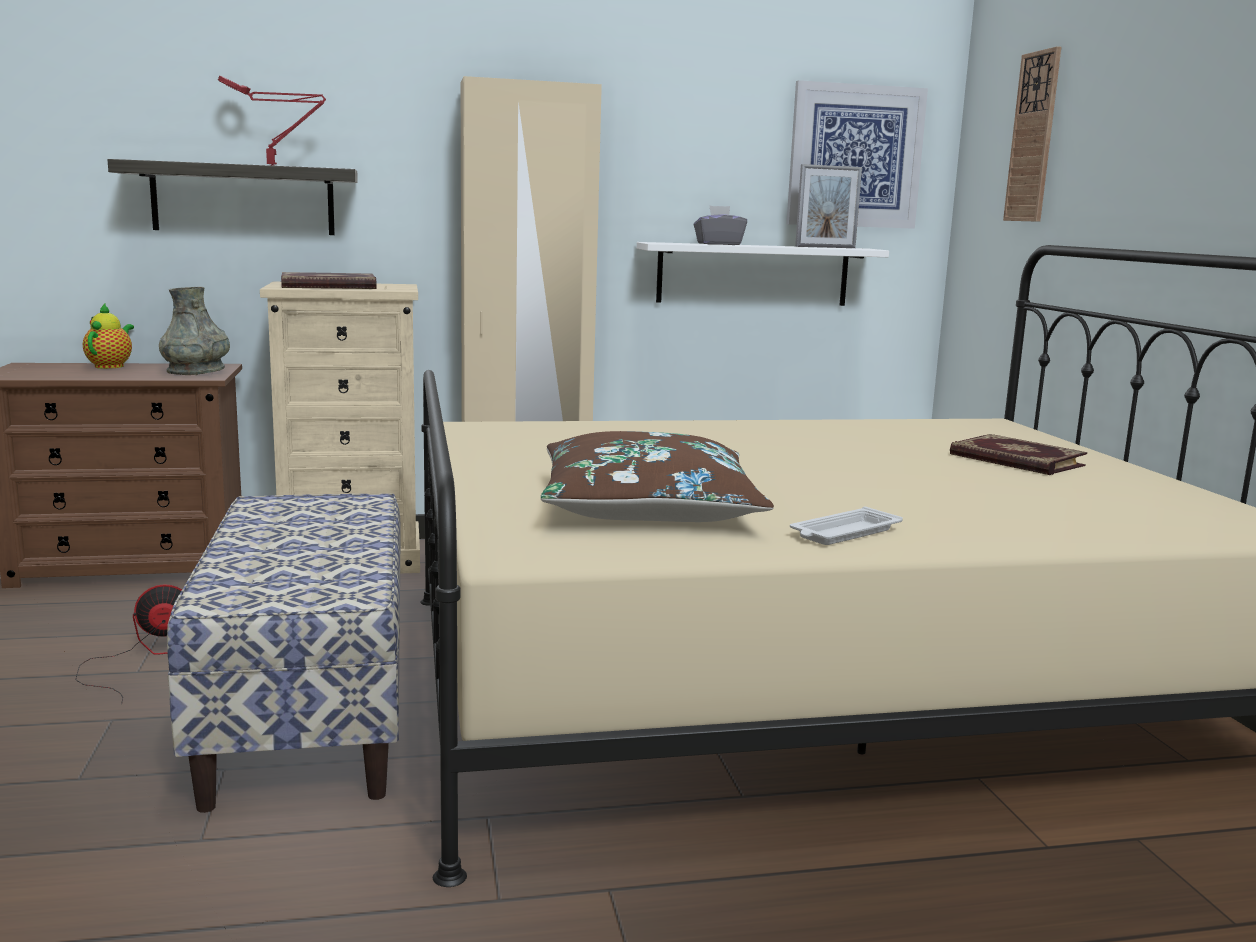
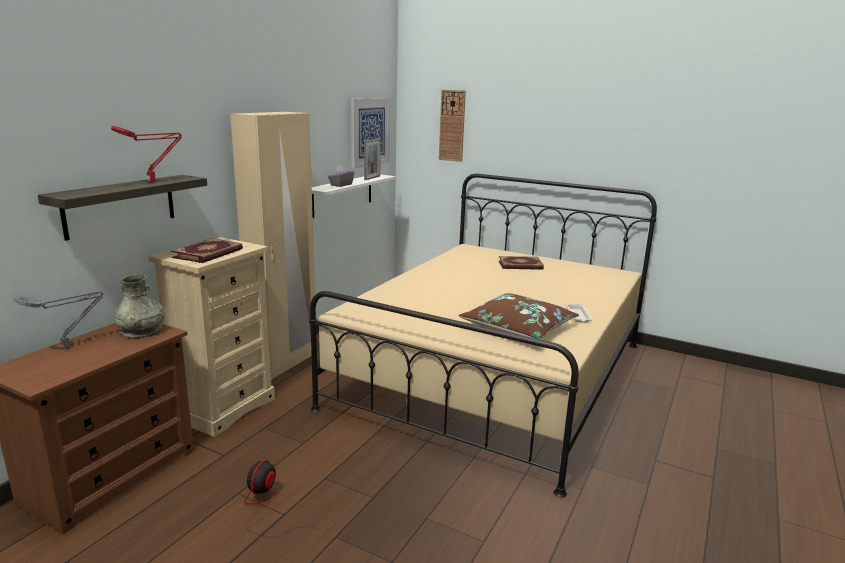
camera: 50 degrees left, 5 degrees up
(111, 366) = (69, 347): teapot -> grey table lamp
(310, 712) = (395, 479): bench -> none

